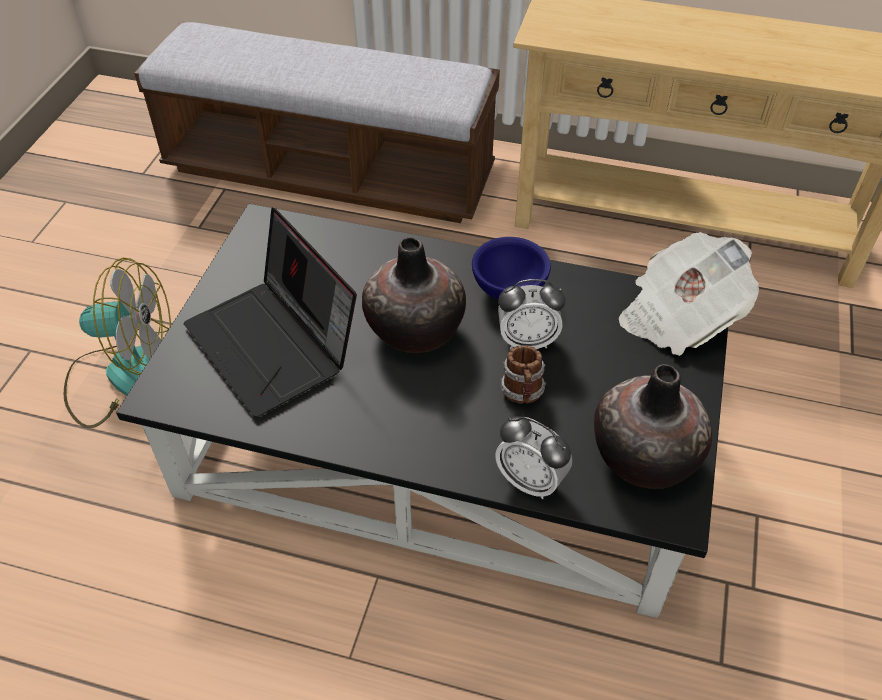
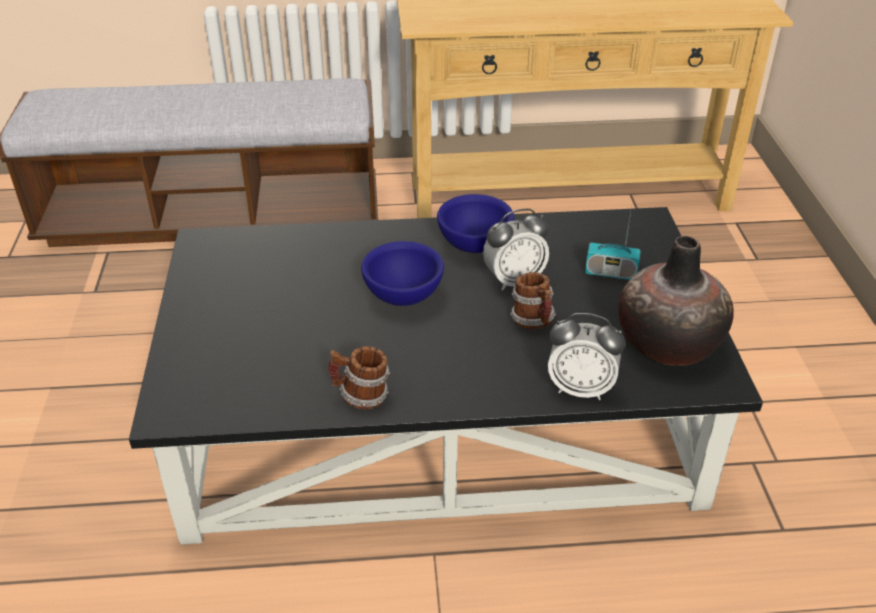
camera: 20 degrees left, 10 degrees down
(124, 376) = (71, 446): fan -> none
(275, 344) = (271, 339): laptop -> none
(324, 428) = (361, 397): none -> mug
(415, 330) = (404, 295): vase -> blue bowl
(629, 357) = (611, 273): none -> radio
(679, 316) = (634, 232): newspaper -> none

